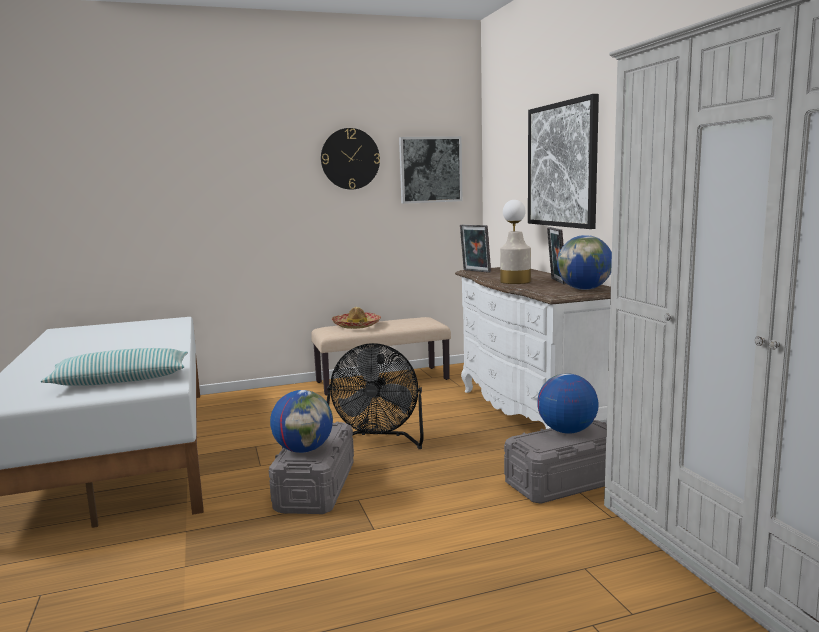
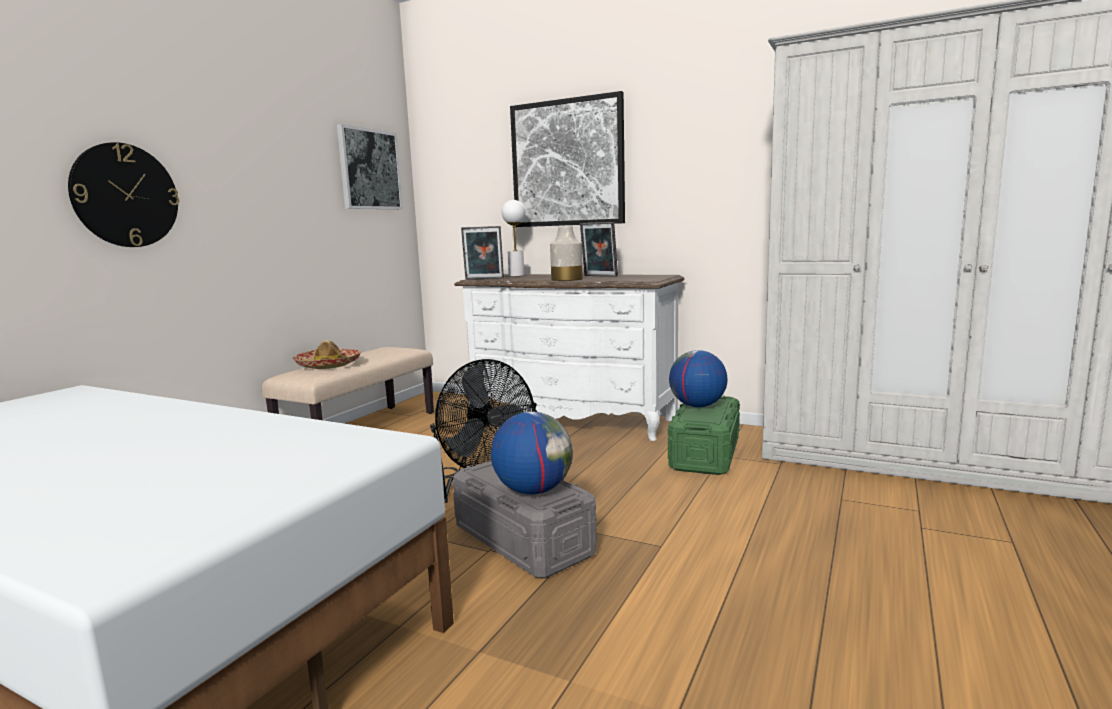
camera: 45 degrees left, 0 degrees up
(121, 380) = (282, 458): pillow -> none
(350, 159) = (287, 145): wall clock -> wall clock (125, 195)
(567, 481) = (705, 453): grey storage box -> green storage box
(584, 289) = (652, 276): globe -> none

